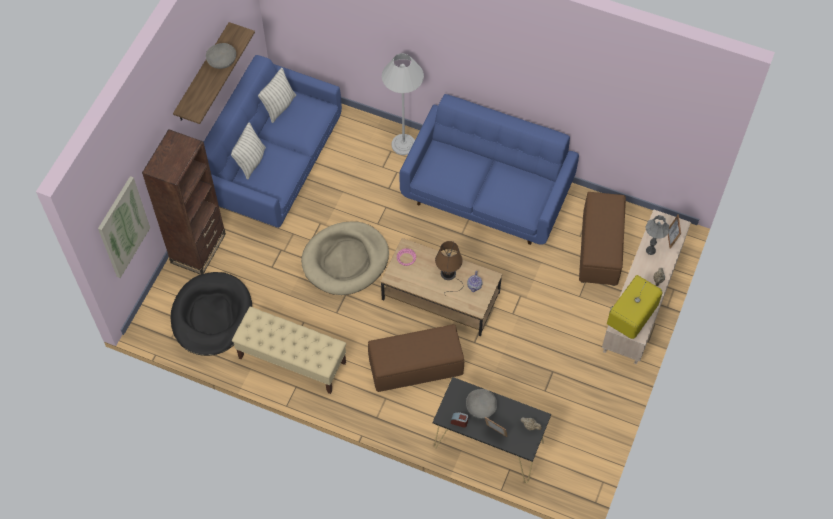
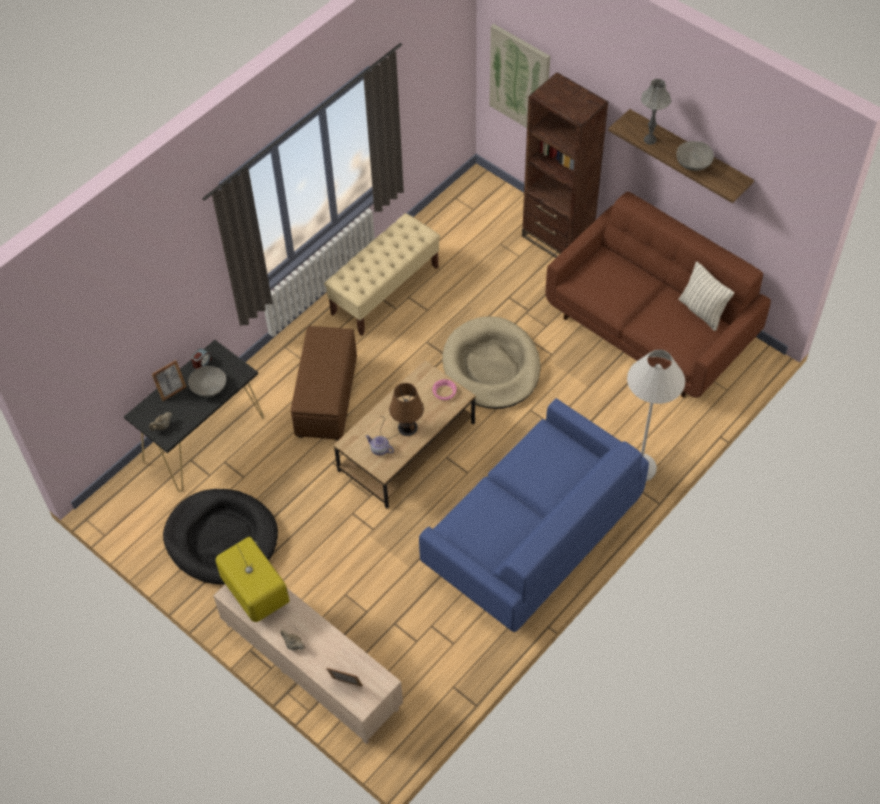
camera: 110 degrees right, 5 degrees down
(212, 316) = (467, 234): black dog bed -> black dog bed (221, 539)
(251, 161) = (627, 268): pillow -> none
(274, 164) = (650, 329): blue sofa -> brown sofa
(600, 249) = (402, 642): brown ottoman -> none
(650, 250) = (339, 653): grey table lamp -> grey table lamp (650, 140)

